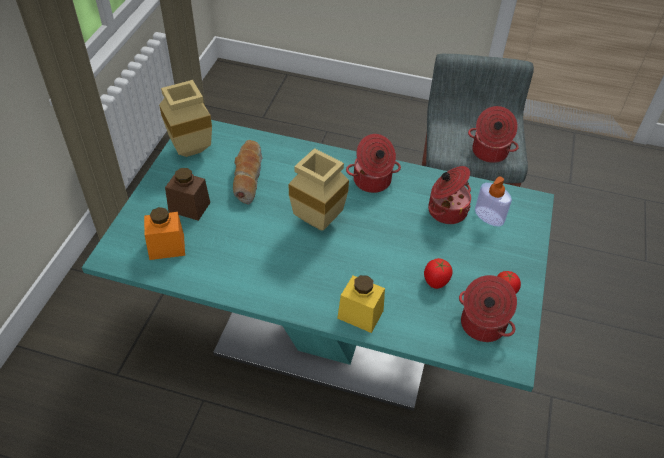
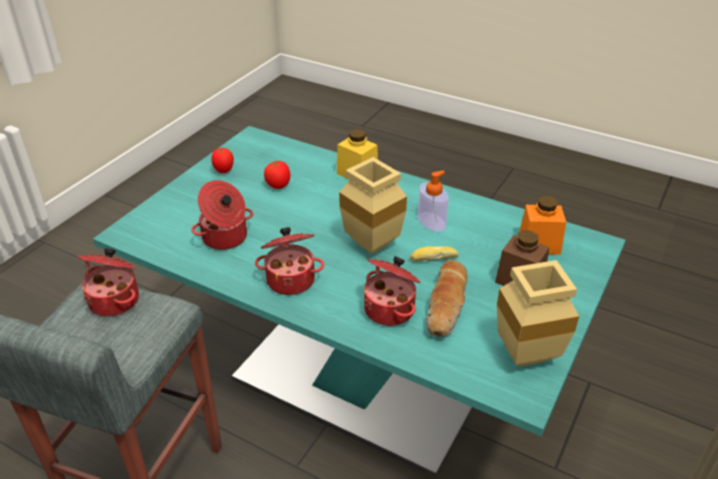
camera: 165 degrees left, 10 degrees down
(262, 217) = (433, 258): none -> bread
(481, 325) = (260, 156): cooking pot -> cooking pot (390, 309)
(489, 216) = (184, 227): soap dispenser -> soap dispenser (431, 222)

